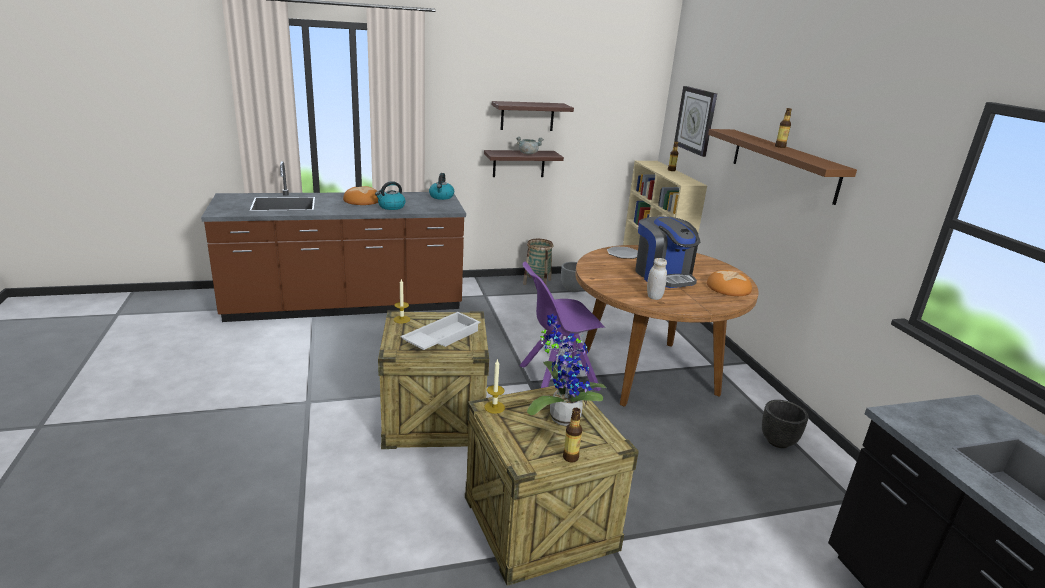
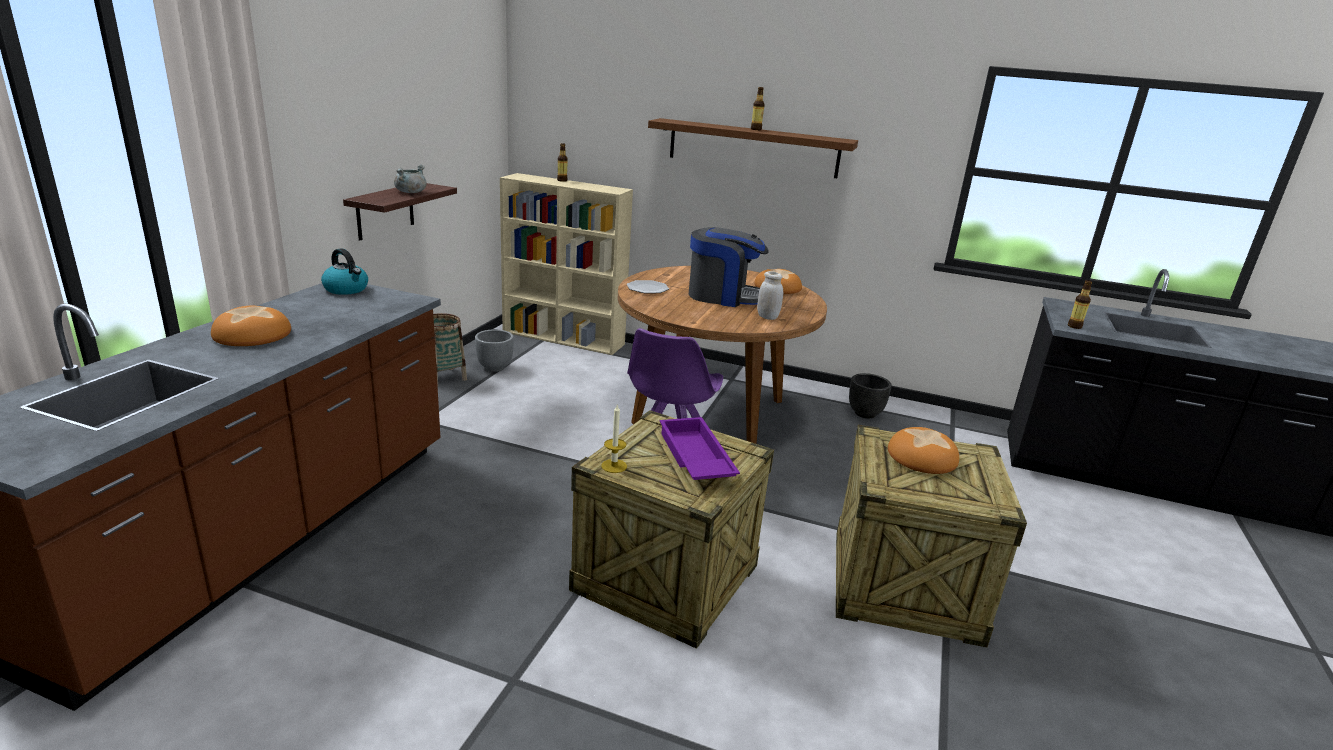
camera: 55 degrees left, 0 degrees up
(391, 207) = (326, 327): kettle -> none
(441, 337) = (694, 458): white tray -> purple tray
(494, 407) = (884, 484): candle -> none
(527, 116) = (385, 134): shelf -> none
(561, 416) = (921, 456): potted plant -> bread
(570, 457) = (997, 480): bottle -> bottle (1074, 326)
(695, 120) = (581, 113): wall clock -> none

